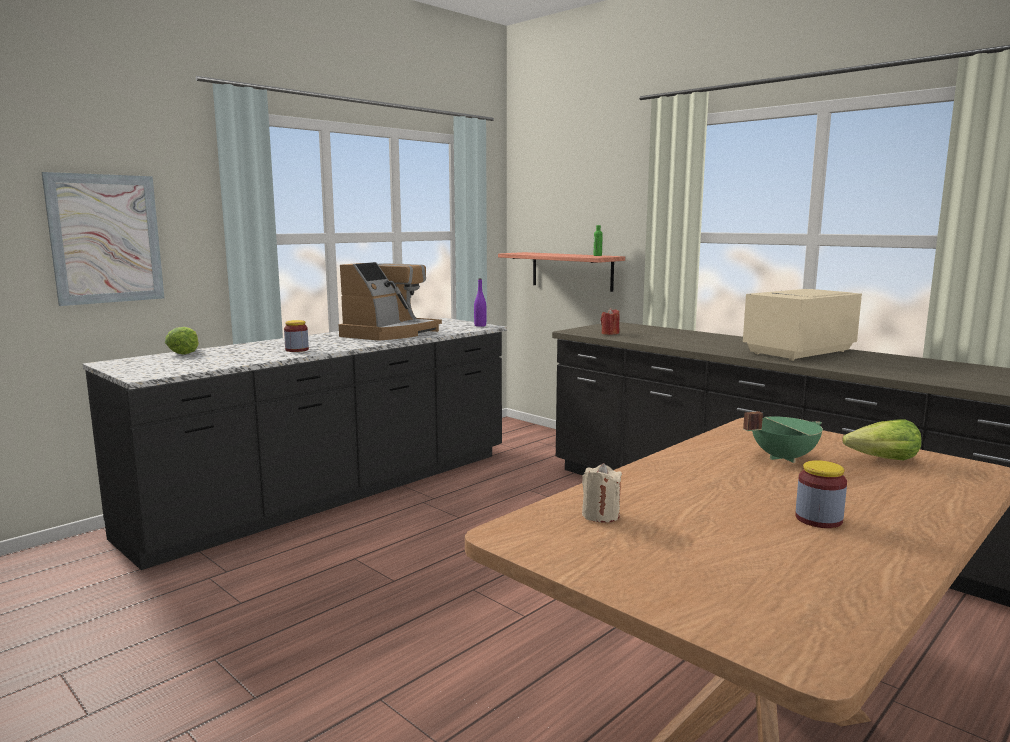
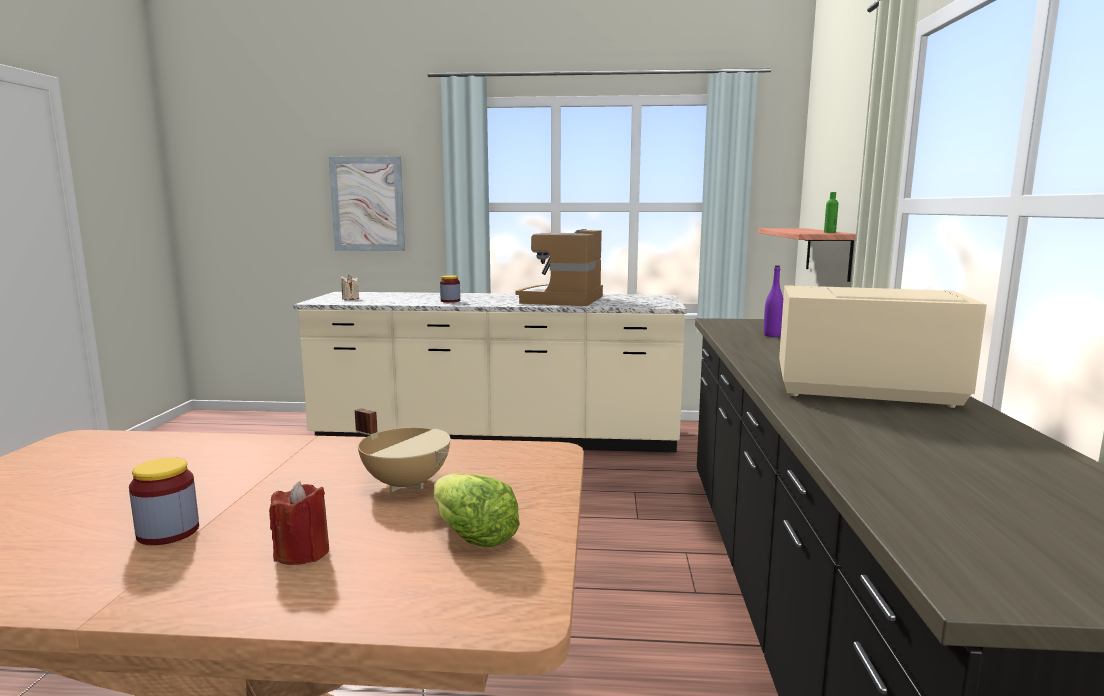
camera: 50 degrees right, 0 degrees up
(184, 352) = (396, 293): lettuce -> none
(333, 494) = (496, 438): black counter -> beige counter
(390, 333) = (563, 300): coffee machine -> coffee machine turned 120 degrees clockwise
(480, 325) = (665, 304): purple bottle -> purple bottle (772, 335)
(600, 515) = (134, 453): beige candle -> beige candle (350, 299)
(610, 333) = (740, 329): red candle -> red candle (302, 553)
(782, 457) = (407, 483): green cooking pot -> beige cooking pot

